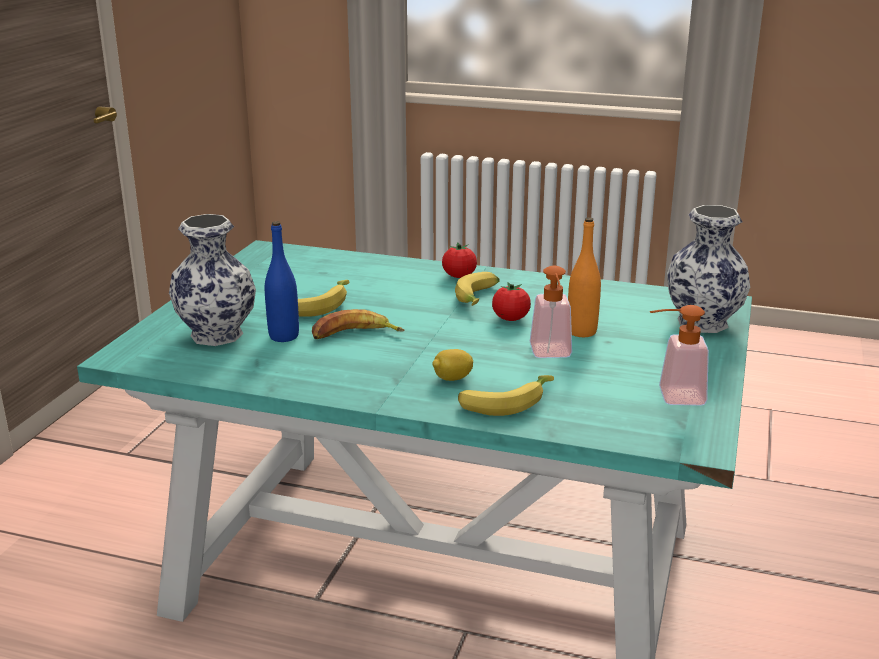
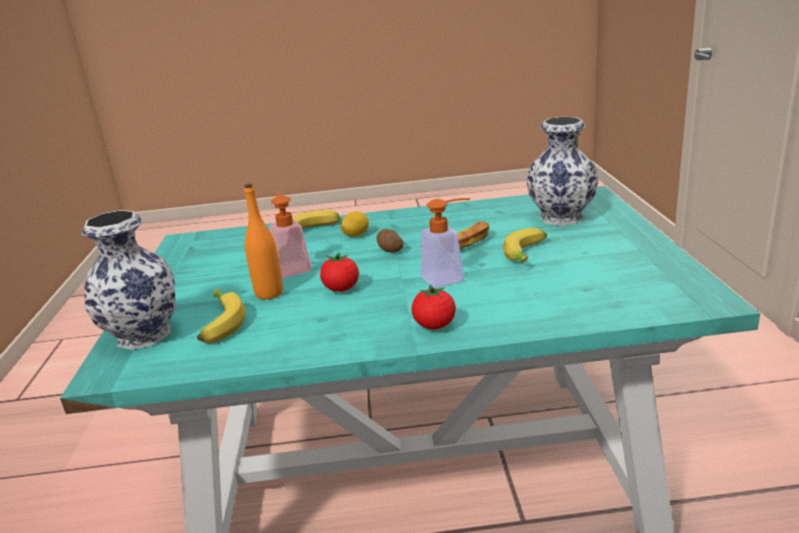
camera: 160 degrees right, 0 degrees up
(284, 336) = (511, 228): blue bottle -> none
(432, 347) = (389, 250): none -> potato
(479, 298) = (387, 303): banana -> banana (219, 324)
(672, 396) = (193, 261): soap dispenser -> soap dispenser (449, 278)

